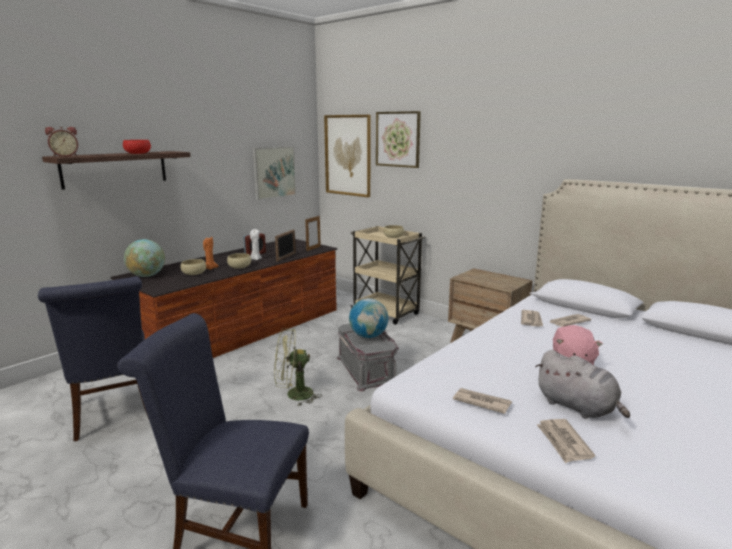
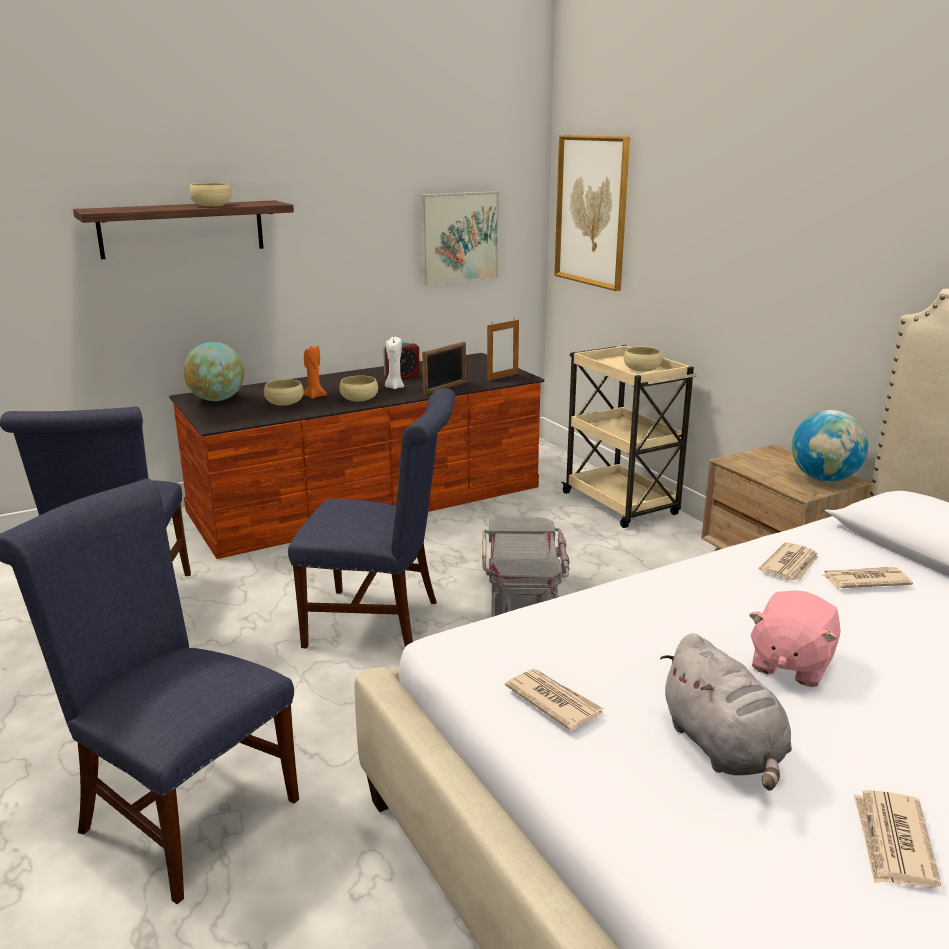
camera: 20 degrees right, 5 degrees up
(65, 156) = (100, 209): alarm clock -> none
(137, 153) = (211, 205): red bowl -> beige bowl
(294, 395) = (382, 623): green fan -> blue chair
(368, 336) = (528, 545): globe -> globe (824, 479)
(398, 139) = (670, 186): picture -> none
(563, 442) = (634, 805): newspaper -> newspaper (893, 842)

